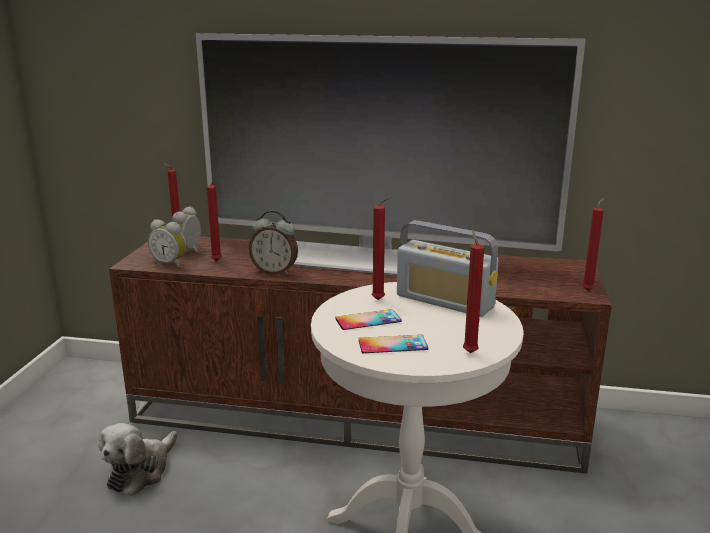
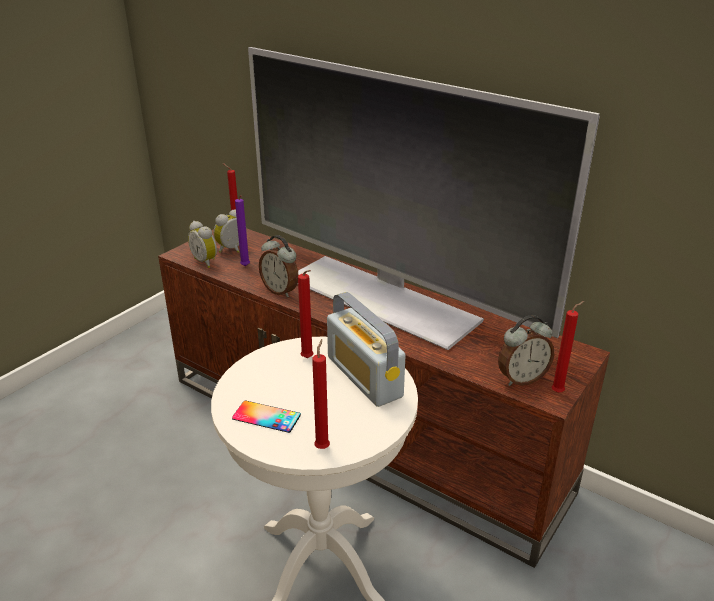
camera: 25 degrees right, 10 degrees up
(141, 471) = (159, 430): plush toy -> none
(217, 261) = (245, 267): red candle -> purple candle
(368, 320) = (274, 381): phone -> none
(552, 288) = (521, 379): none -> alarm clock

